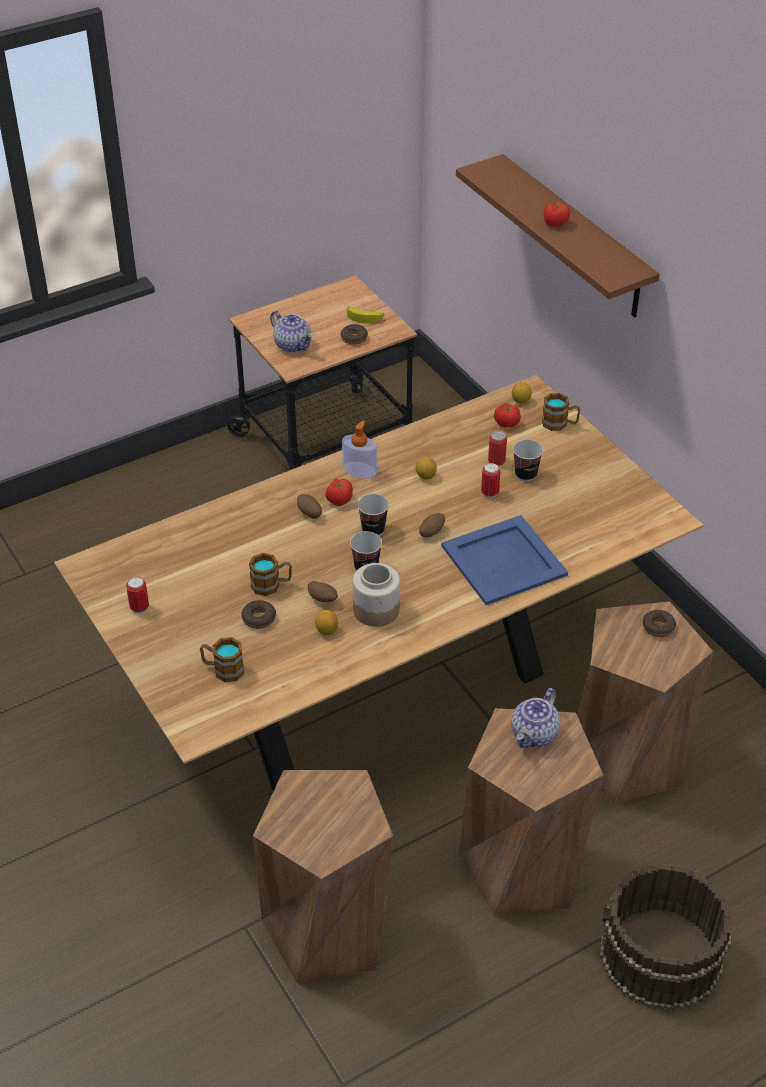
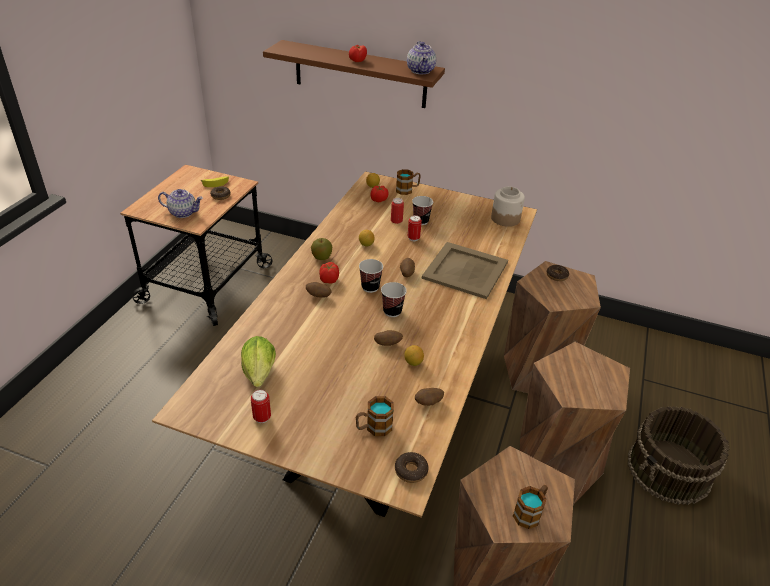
camera: 40 degrees left, 5 degrees down
(174, 568) = (259, 375): none -> lettuce
(259, 618) = (359, 378): donut -> donut (411, 470)
(271, 585) = (343, 352): mug -> mug (530, 512)
(296, 676) = (428, 403): none -> potato
(359, 470) = (321, 257): soap dispenser -> apple
(376, 609) = (428, 333): jar -> jar (505, 218)
(505, 561) = (466, 270): blue tray -> beige tray
(535, 735) = (572, 366): teapot -> teapot (421, 71)

